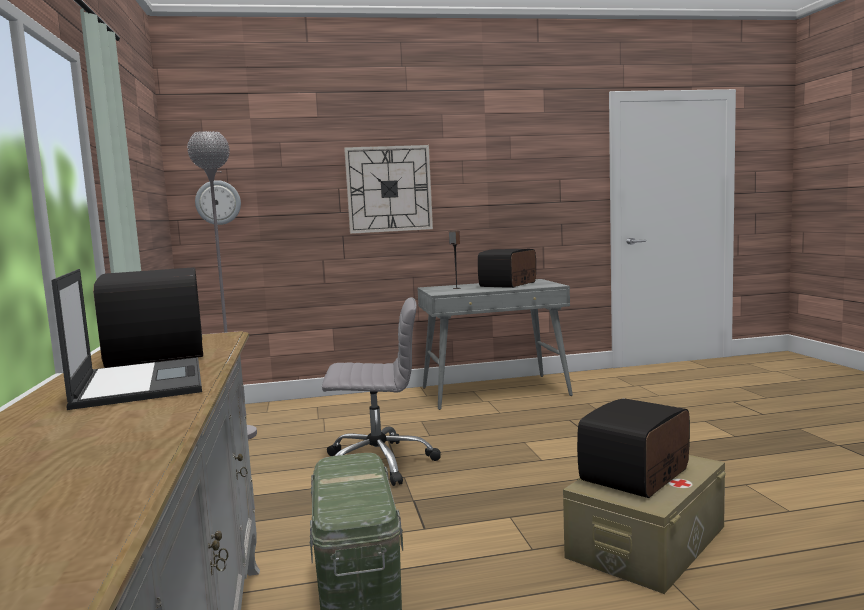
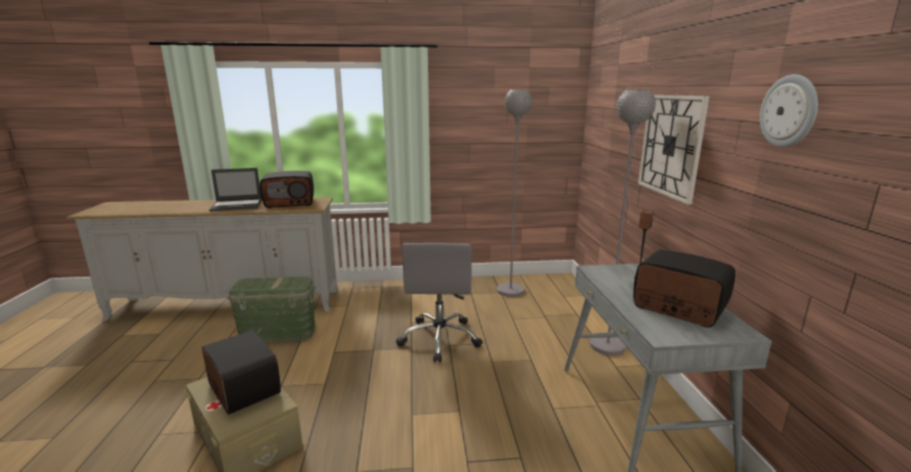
camera: 95 degrees right, 10 degrees up
(218, 202) = (596, 134): wall clock -> wall clock (789, 111)
(389, 397) = (607, 345): none -> grey floor lamp

